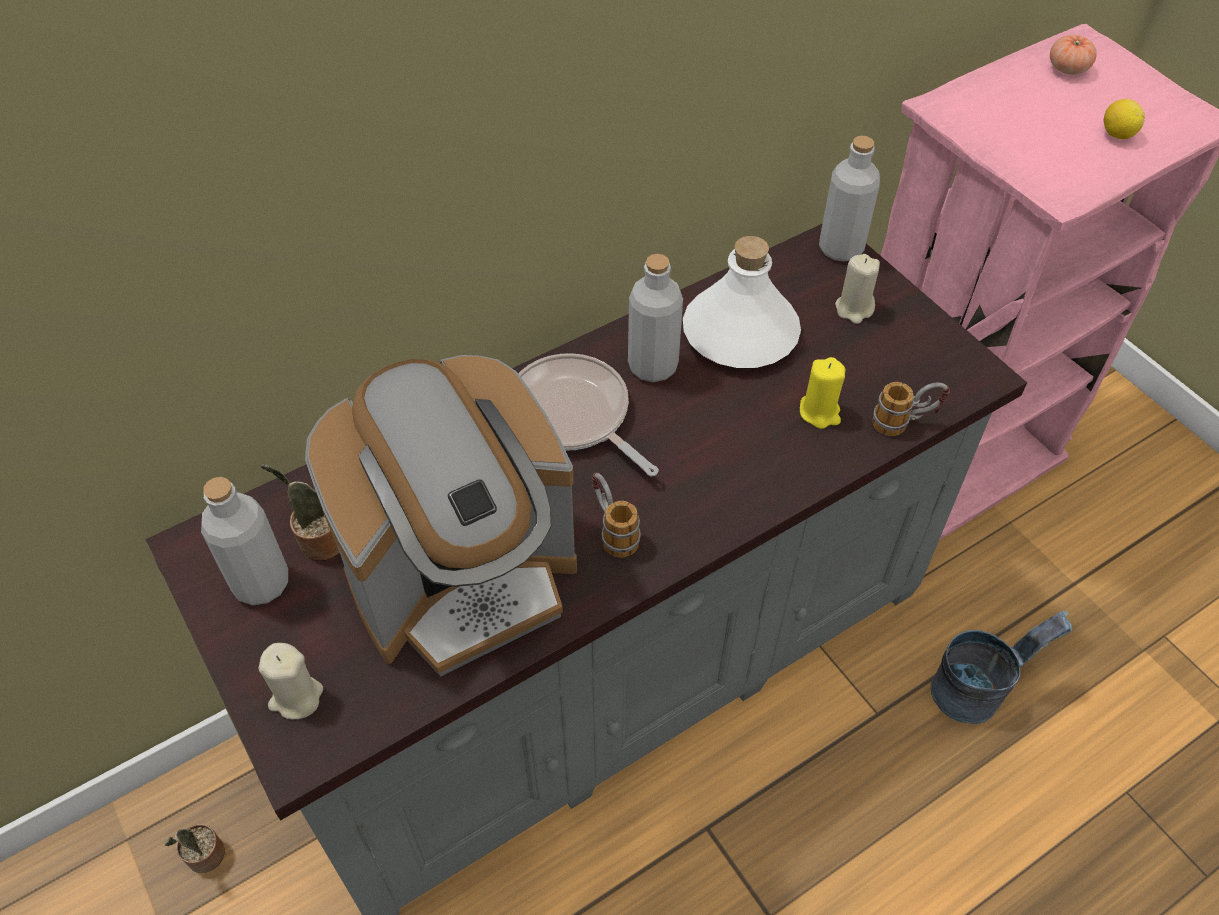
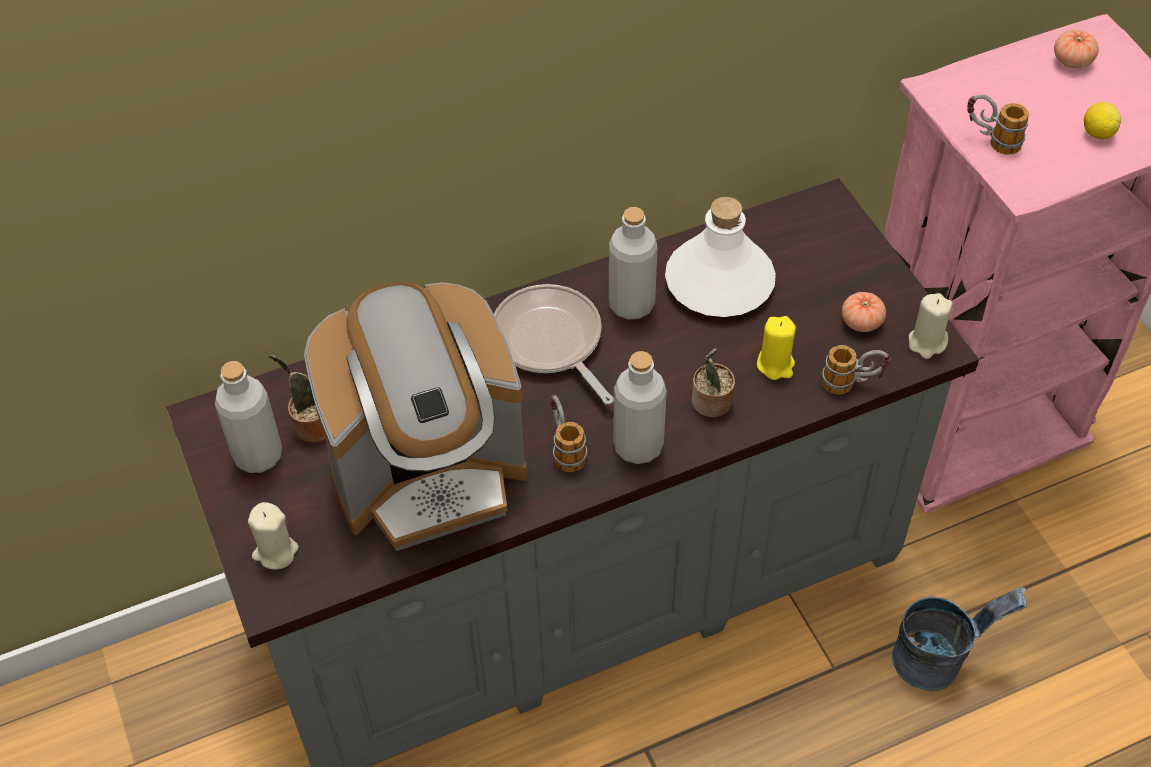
camera: 10 degrees right, 0 degrees up
(204, 857) = (178, 708): potted plant -> potted plant (711, 404)
(840, 248) = (835, 210): grey bottle -> grey bottle (638, 446)
(854, 308) = (833, 270): beige candle -> beige candle (927, 343)
(897, 357) = (861, 322): none -> tomato
(1012, 151) = (991, 140): none -> mug

